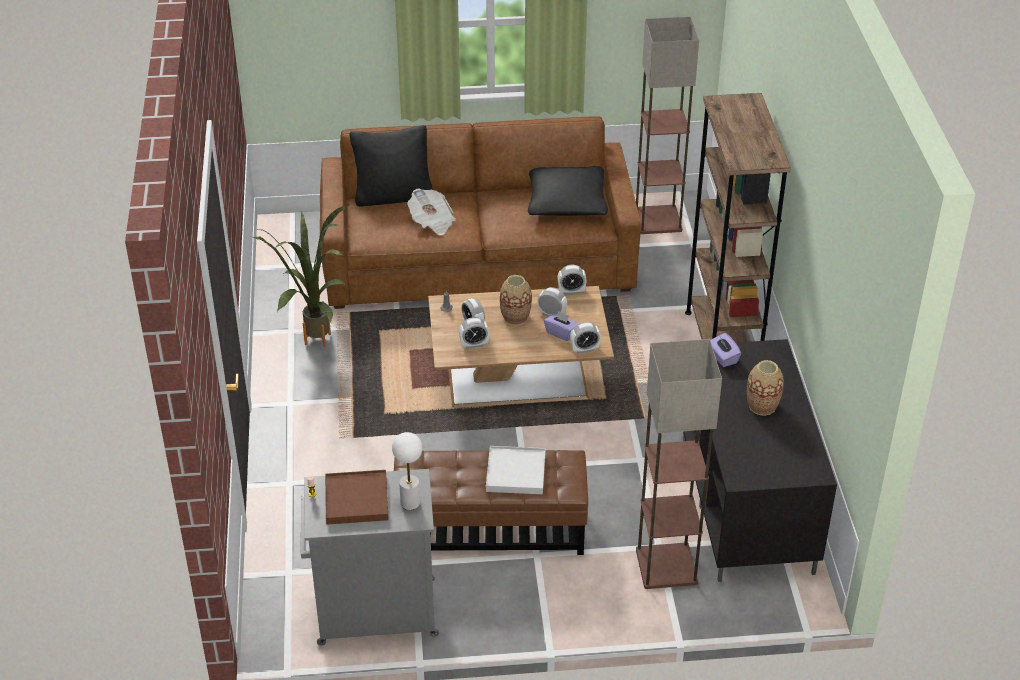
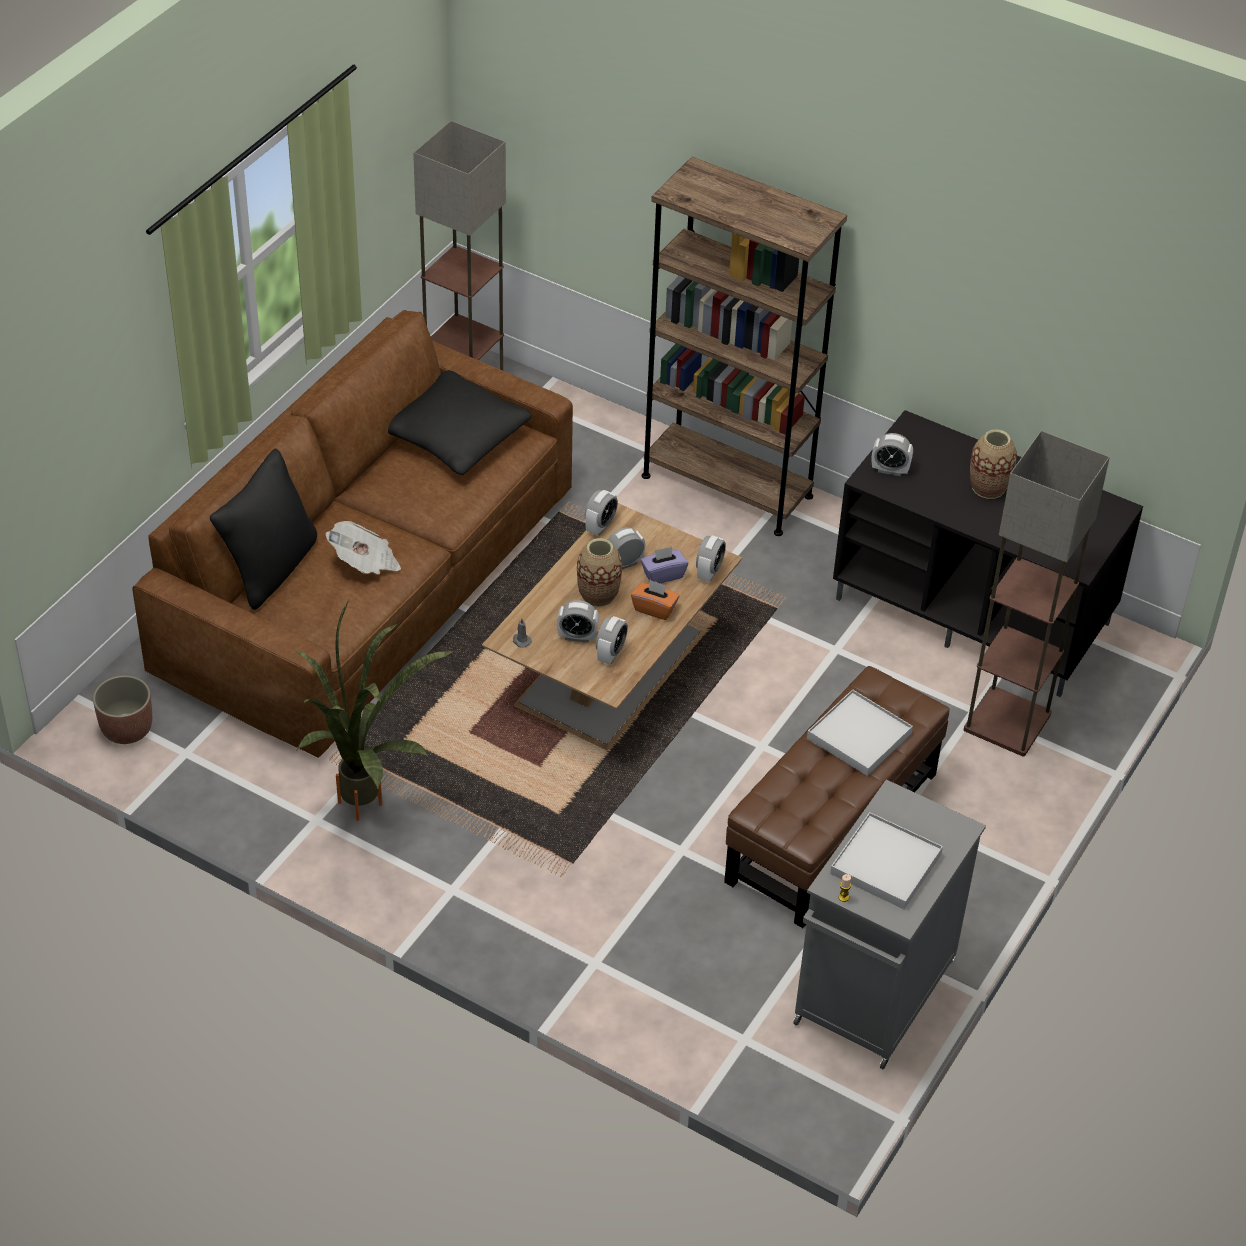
camera: 55 degrees left, 5 degrees up
(288, 238) = (127, 728): none -> planter
(357, 499) = (885, 864): brown tray -> white tray
(410, 503) = (929, 822): white table lamp -> none
(529, 343) = (654, 608): none -> orange tissue box
(723, 358) = (890, 470): purple tissue box -> alarm clock

